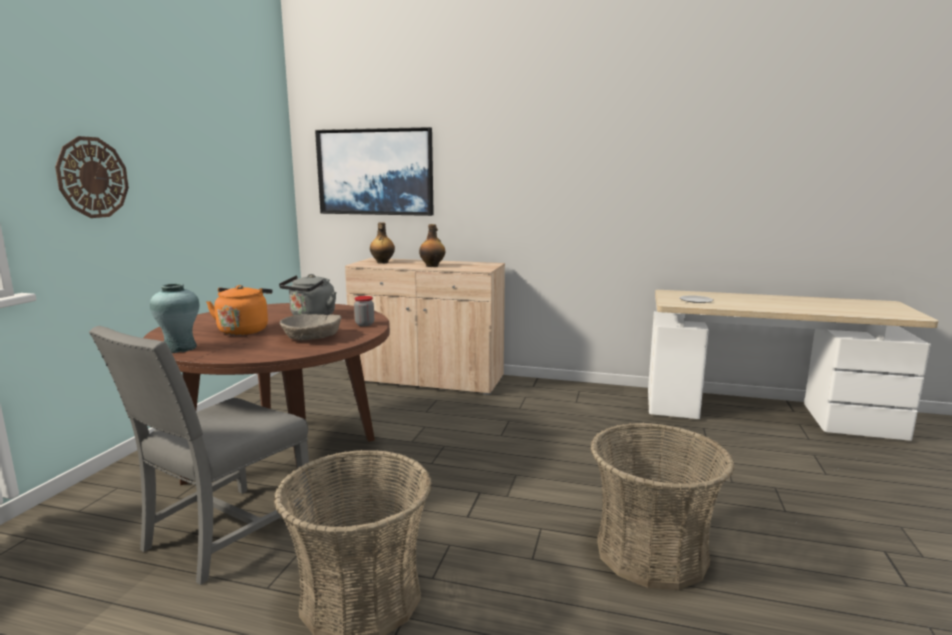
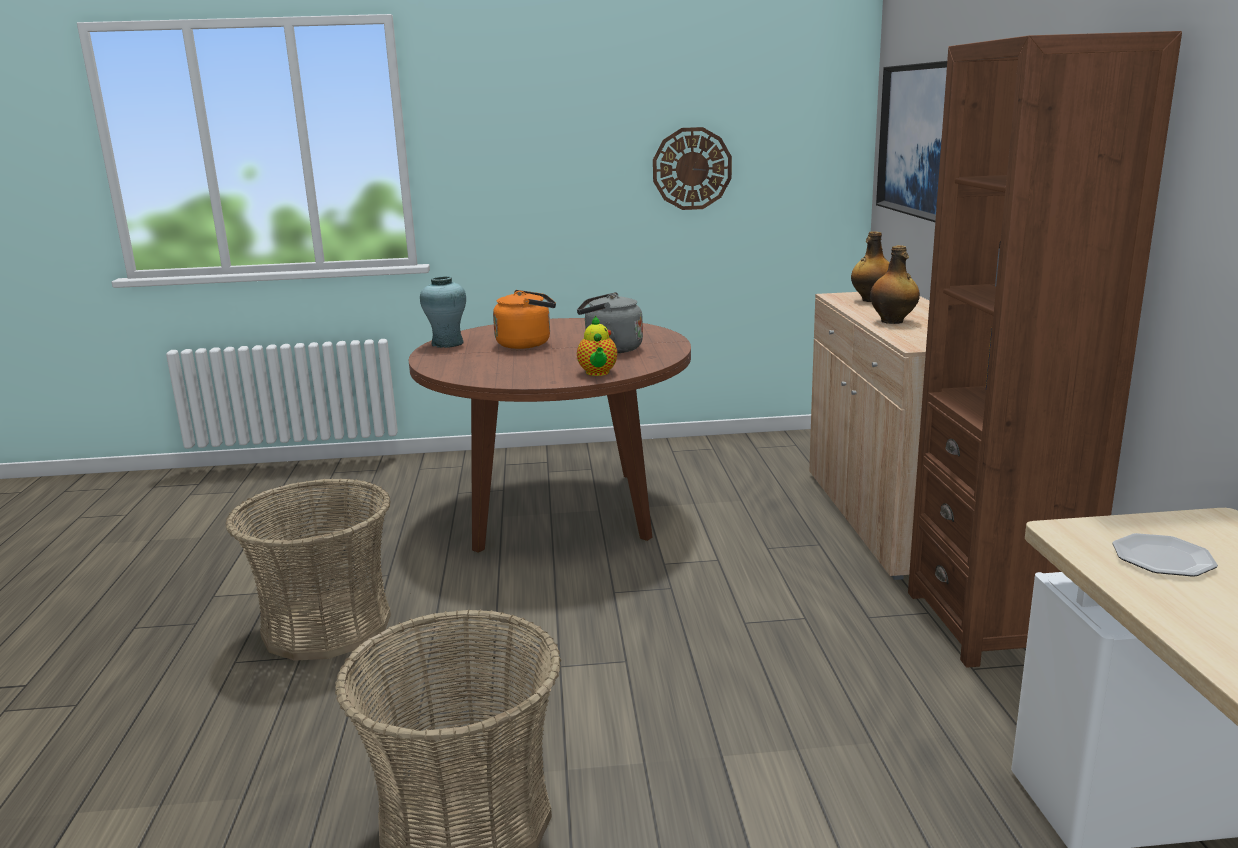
camera: 70 degrees right, 5 degrees up
(92, 177) = (509, 156): wall clock -> wall clock (692, 168)
(223, 535) = (405, 533): grey chair -> none
(312, 337) = (521, 368): beige bowl -> none
(364, 324) = (598, 373): jar -> teapot
(543, 389) = (993, 623): none -> brown bookcase

